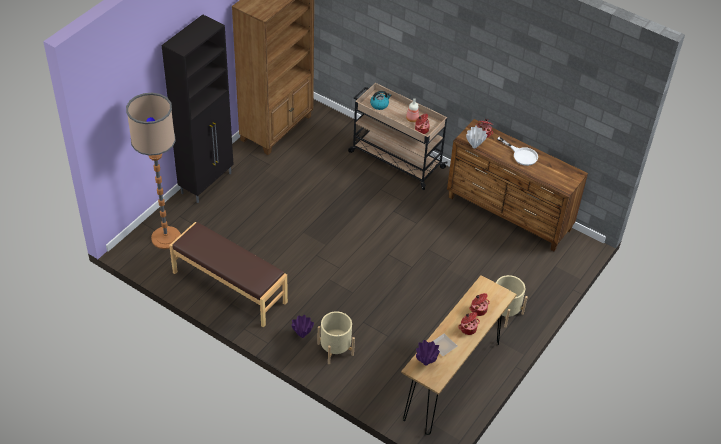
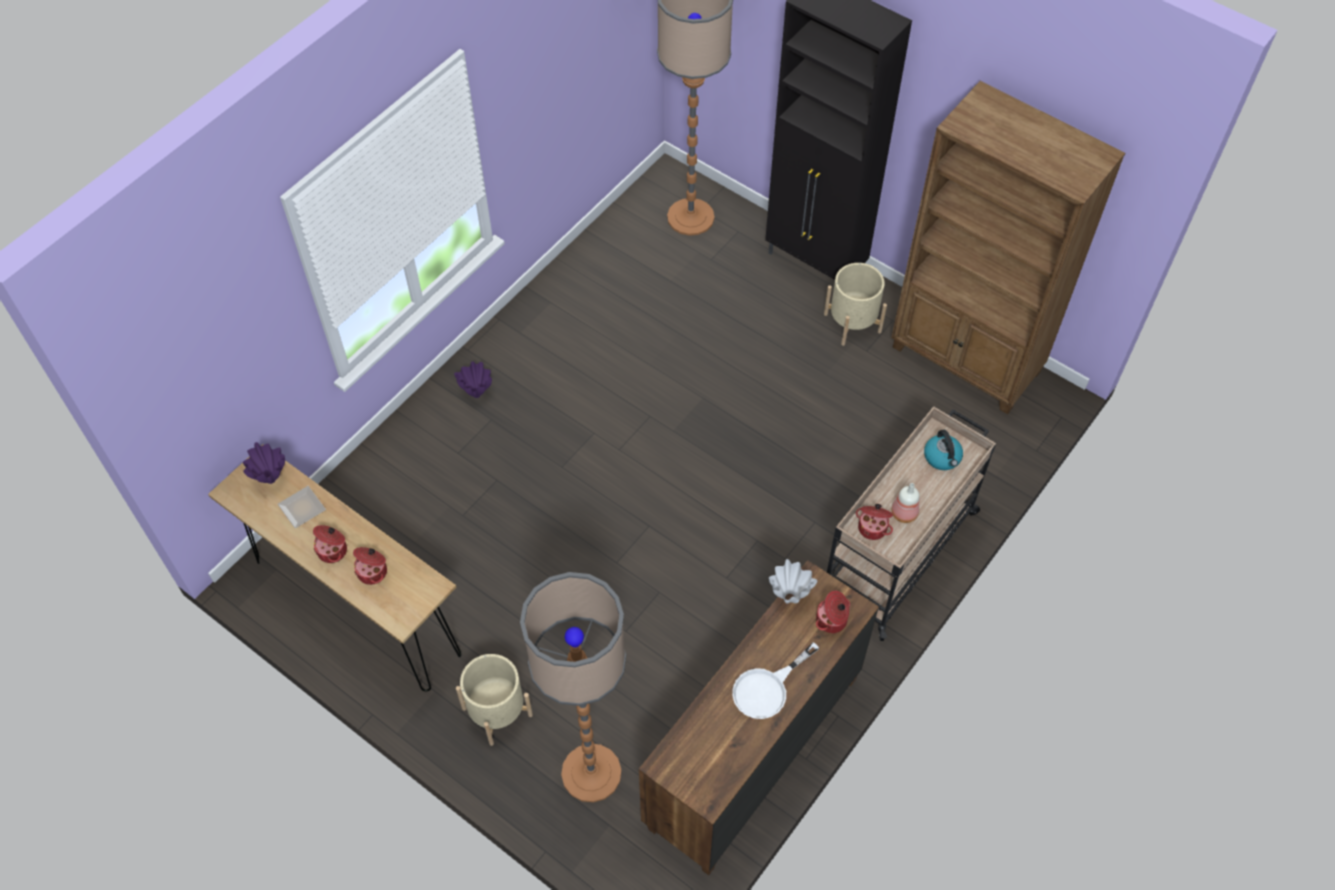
camera: 95 degrees right, 10 degrees up
(229, 288) = (582, 299): brown bench -> none
(335, 349) = (444, 439): beige planter -> beige planter (852, 323)
(530, 273) = (591, 773): none -> floor lamp

